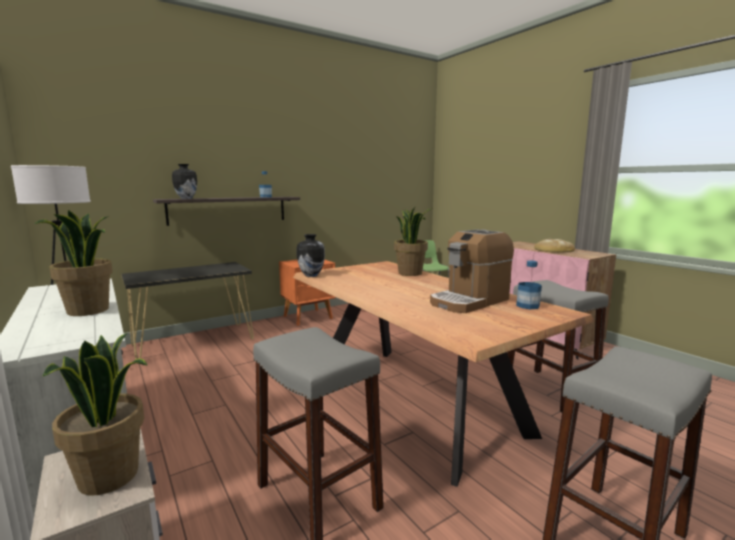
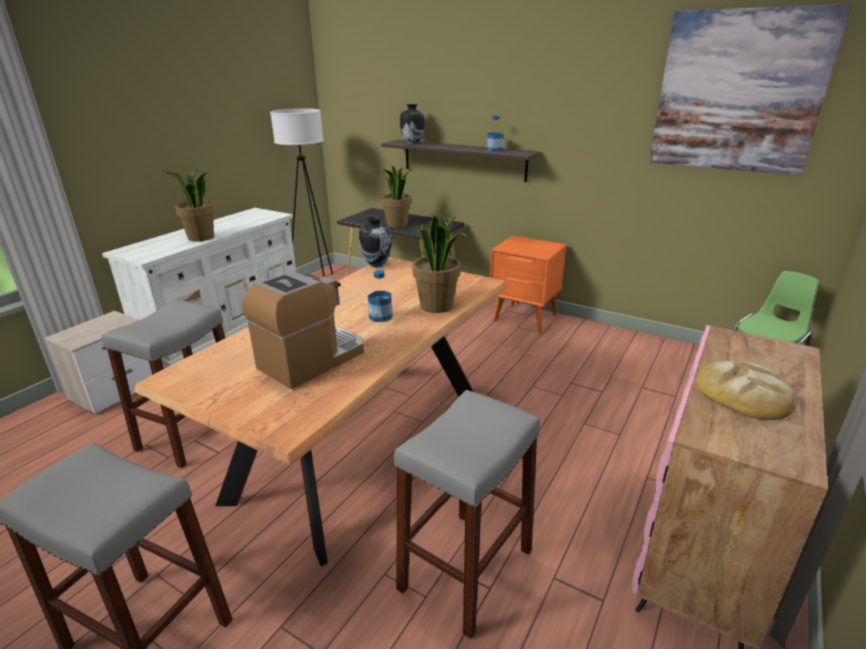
camera: 65 degrees right, 15 degrees up
(110, 477) = (91, 333): potted plant -> potted plant (397, 225)
(385, 157) = (738, 92): none -> picture
(469, 301) = (312, 360): coffee machine -> coffee machine turned 105 degrees clockwise
(527, 306) = (308, 400): bottle -> bottle (381, 317)

